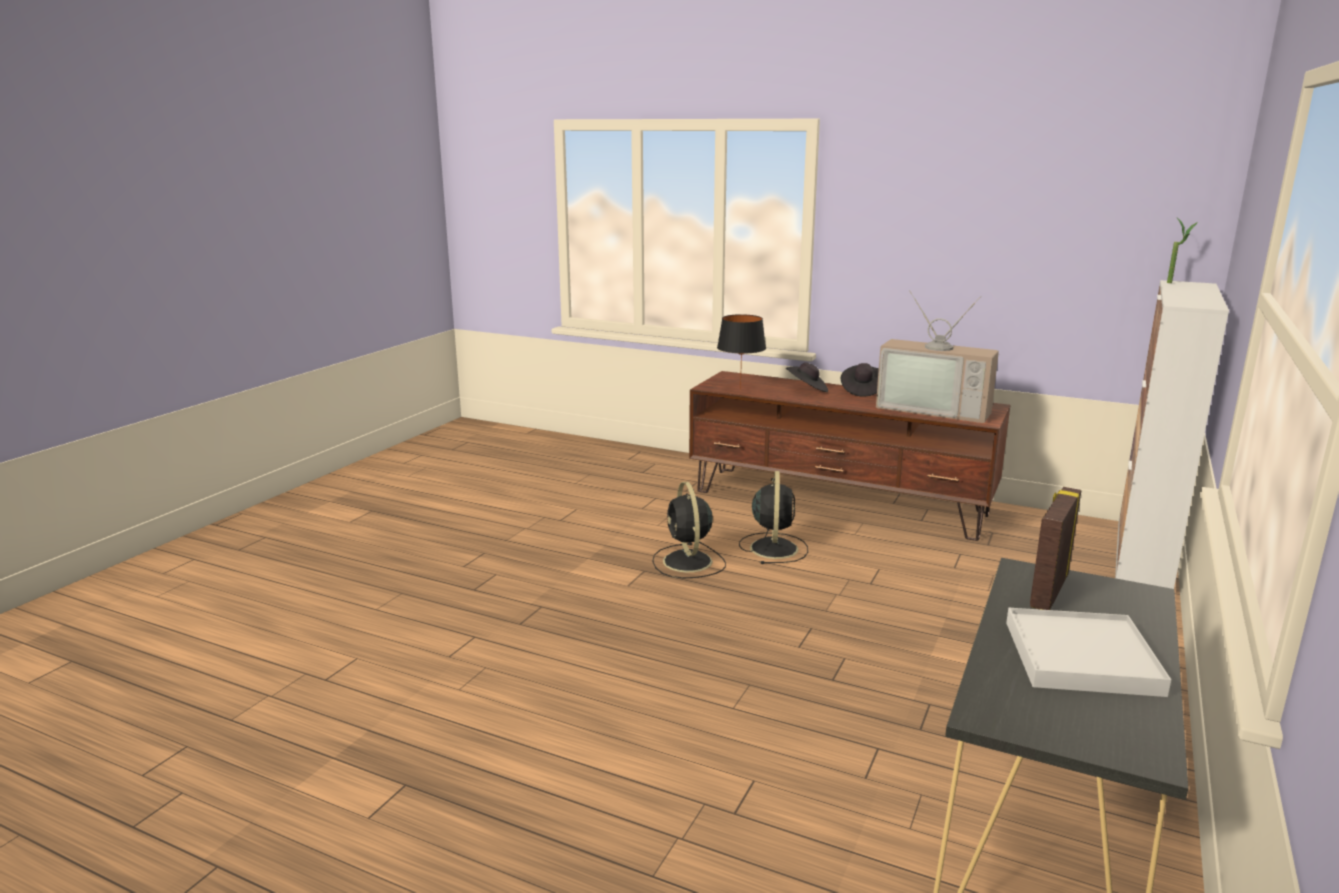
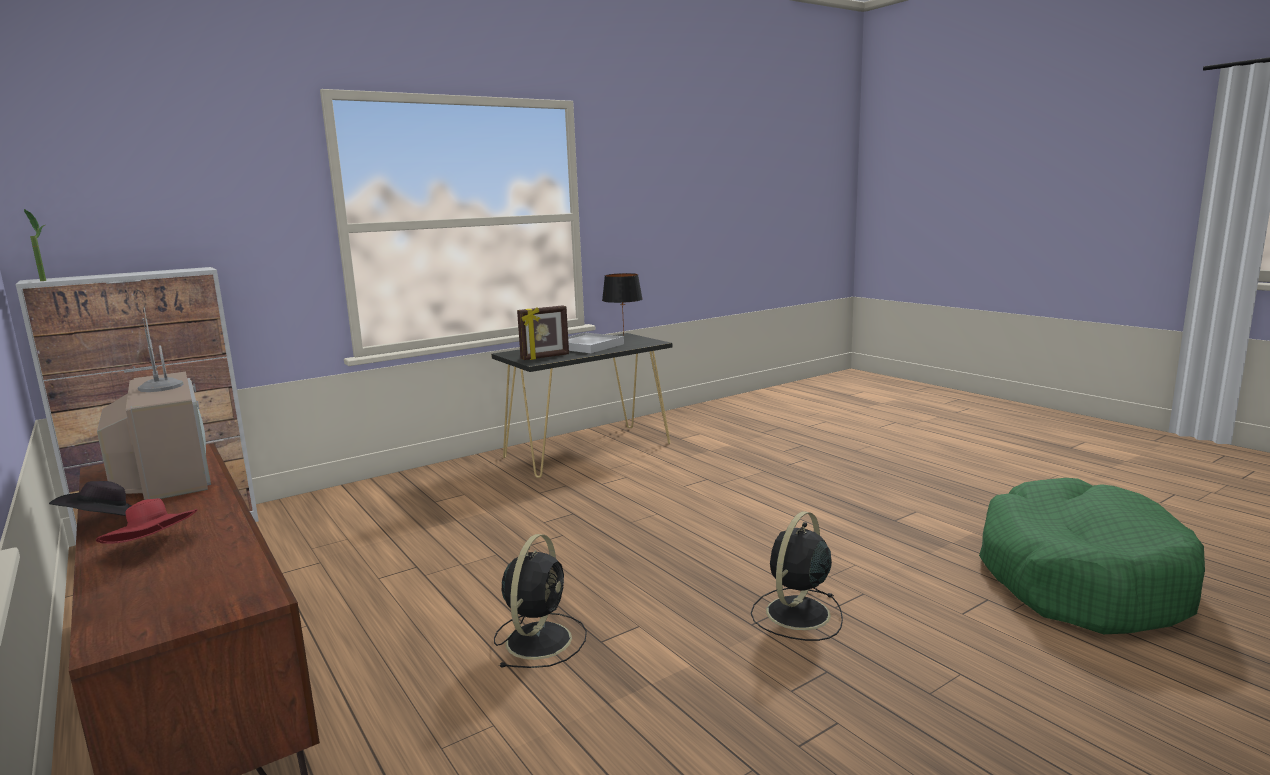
camera: 150 degrees left, 5 degrees down
(202, 733) = (1080, 579): none -> green dog bed
(740, 390) = (239, 571): black table lamp -> black table lamp (623, 336)
(774, 547) = (420, 632): black fan -> black fan (796, 614)
(807, 389) = (154, 548): black hat -> red hat

